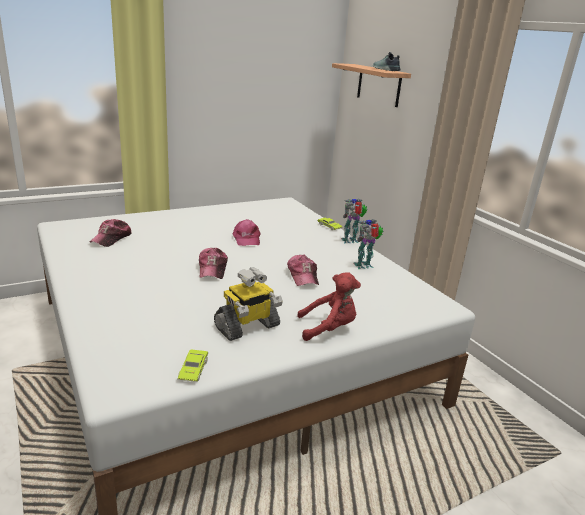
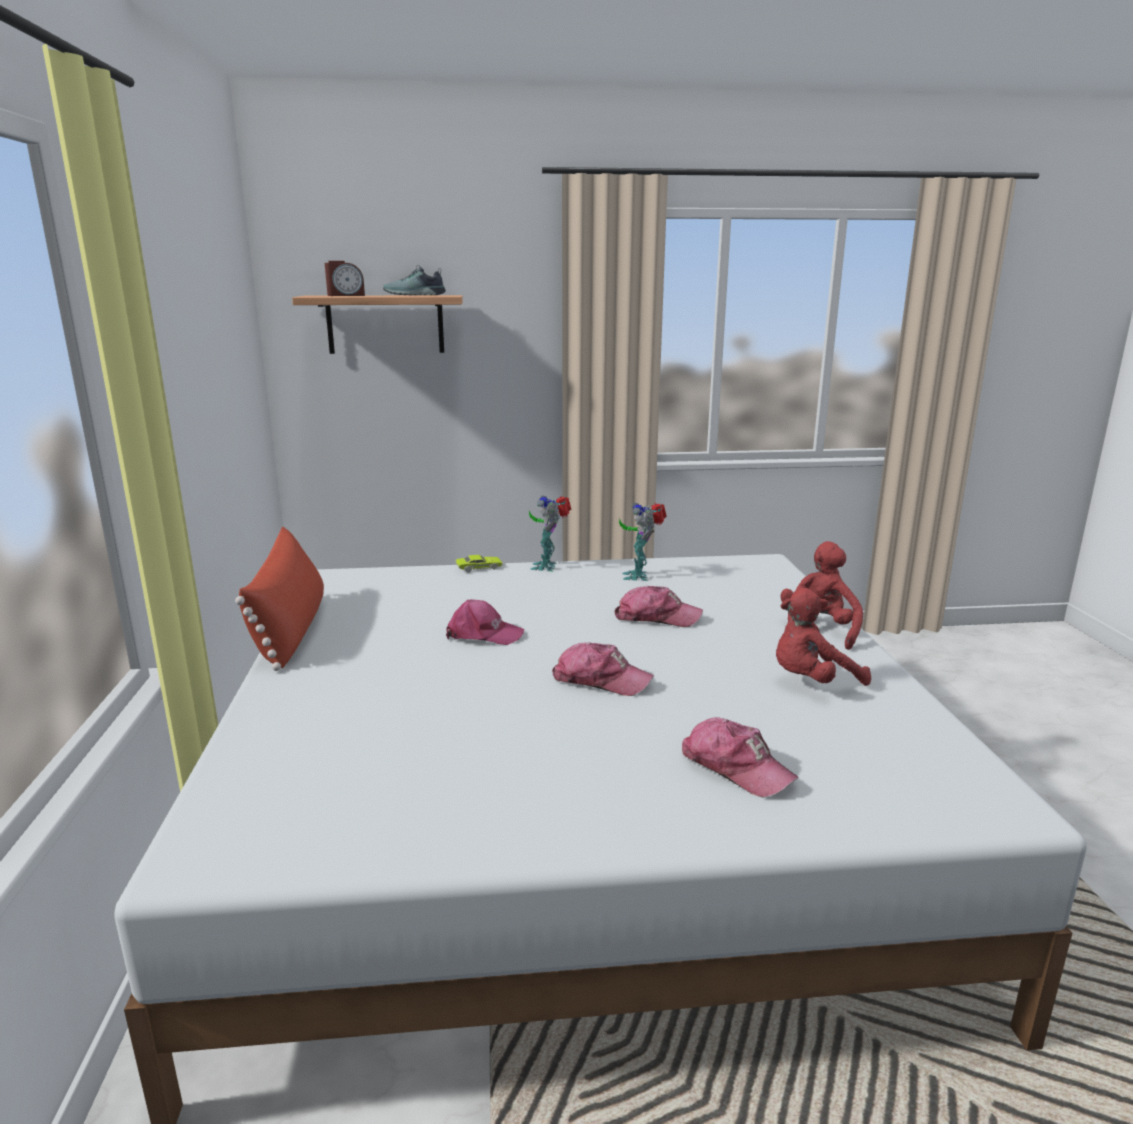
camera: 65 degrees left, 5 degrees down
(111, 238) = (369, 776): cap -> cap (735, 767)
(193, 370) = (935, 736): green toy car -> none
(224, 206) = (290, 629): none -> red pillow
(247, 327) = (811, 681): toy robot -> red plush toy
(358, 65) = (346, 295): none -> alarm clock

